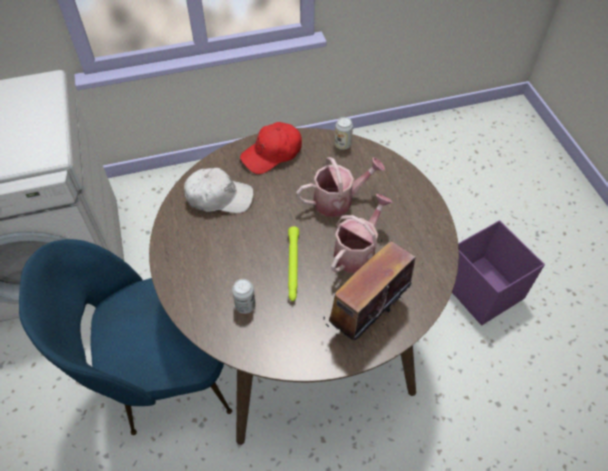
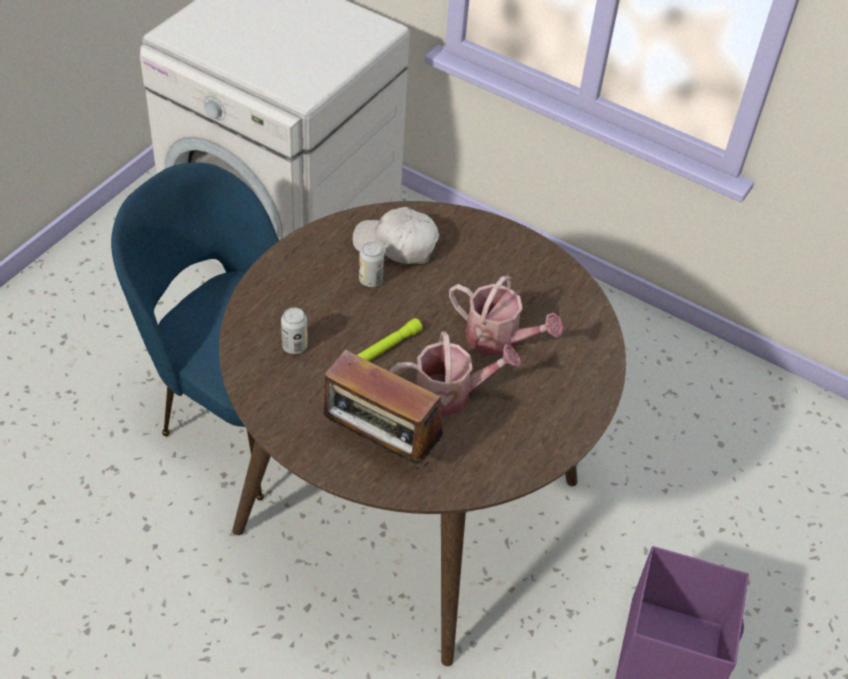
camera: 45 degrees right, 5 degrees down
(219, 197) = (396, 245): white cap -> white cap turned 150 degrees clockwise
(272, 154) = (498, 249): red cap -> none
(342, 145) = (579, 297): can -> can (370, 280)
(366, 315) = (380, 447): radio -> radio turned 150 degrees counterclockwise

